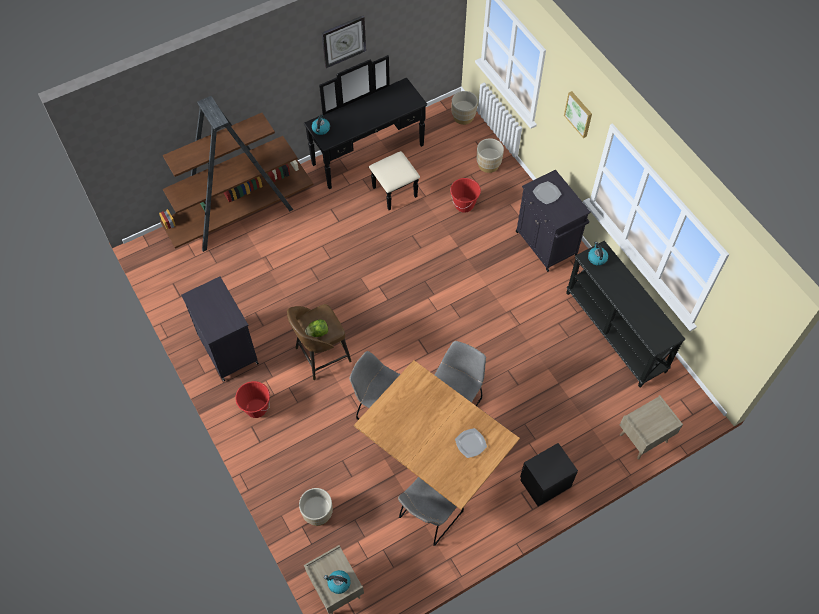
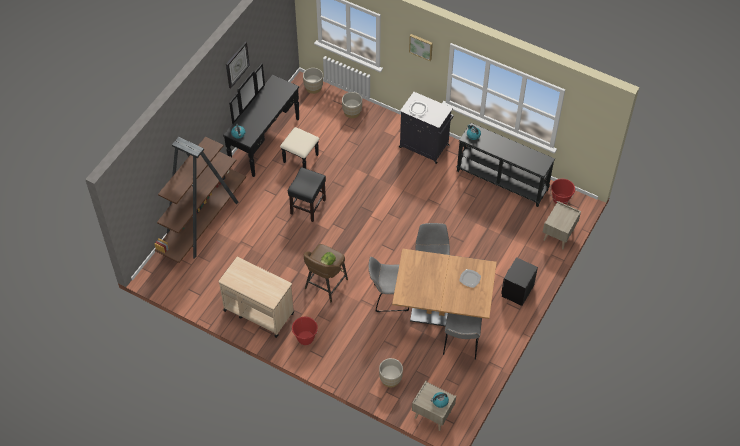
camera: 30 degrees left, 5 degrees down
(227, 348) = (258, 311): black cabinet -> beige cart
(365, 252) = (308, 206): none -> black stool
(464, 205) = (354, 146): red bucket -> red bucket (560, 199)

